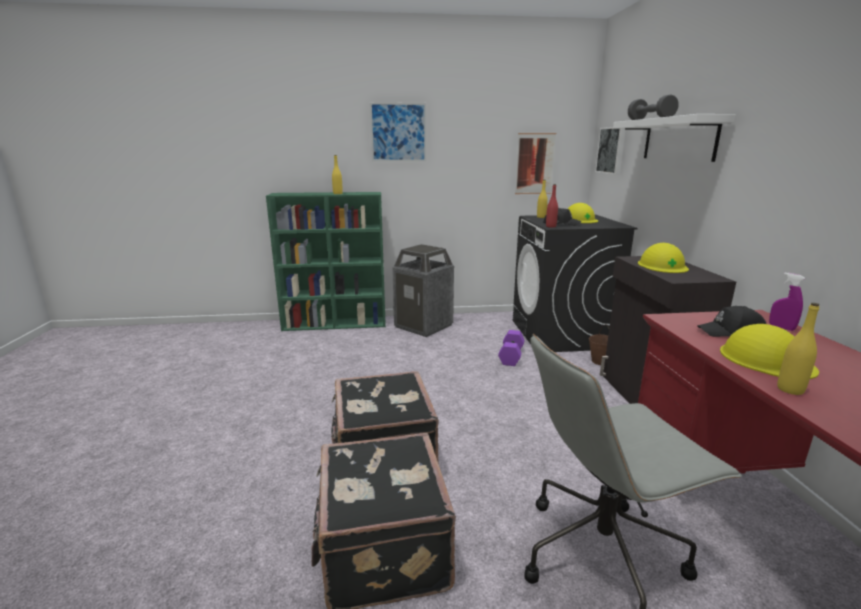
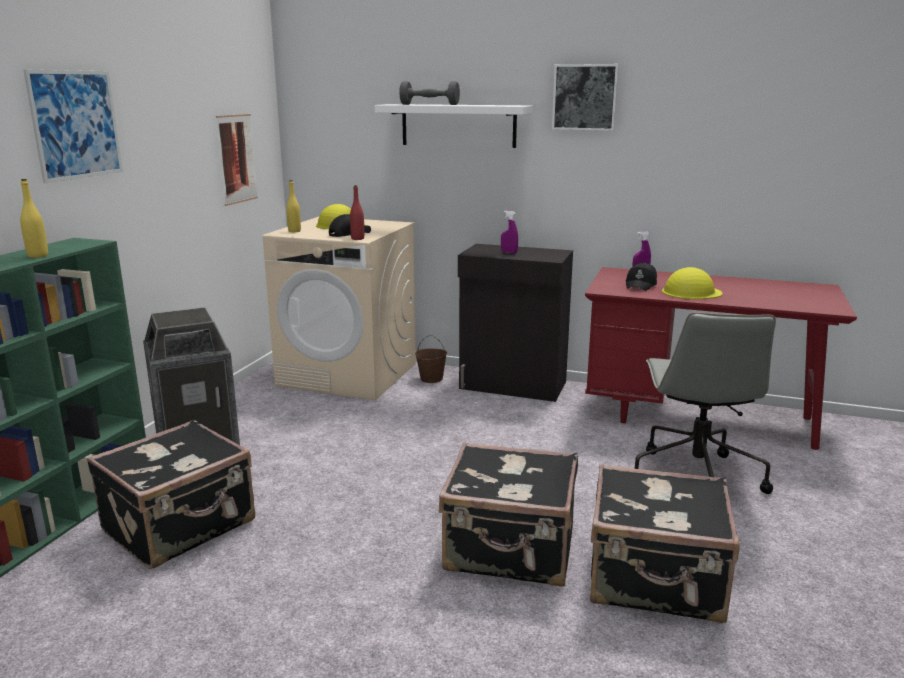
camera: 65 degrees left, 0 degrees up
(344, 349) = (181, 527): none -> black suitcase
(511, 356) = (366, 415): purple dumbbell -> none
(561, 334) = (349, 374): black washing machine -> beige washing machine
(612, 150) = (331, 135): picture -> picture (585, 97)
(662, 266) = (509, 252): yellow hard hat -> purple spray bottle
(790, 389) = (734, 300): yellow bottle -> none

